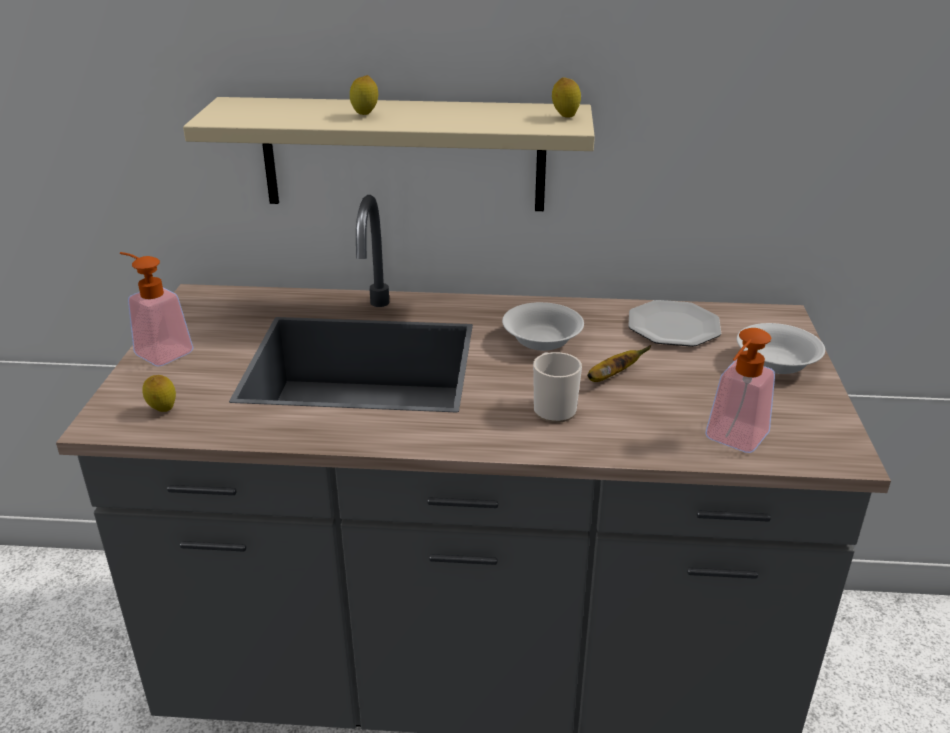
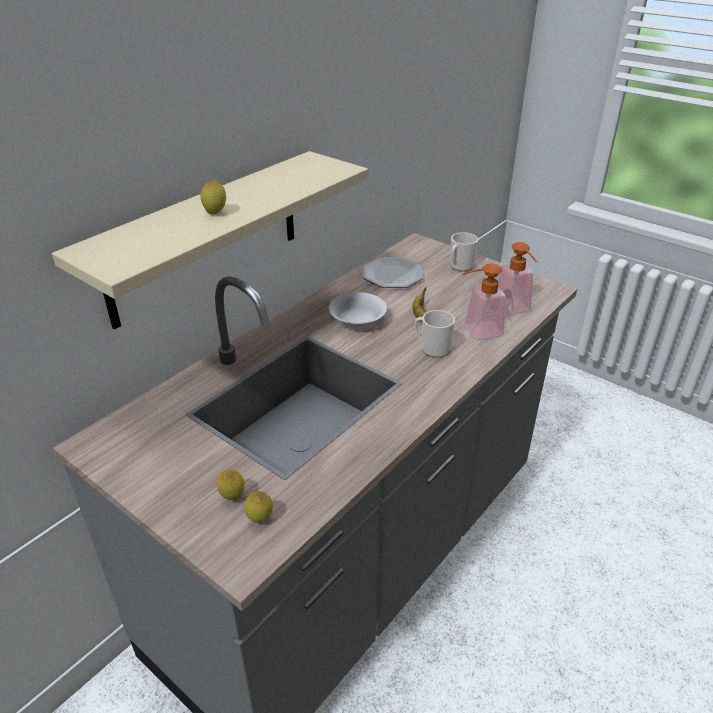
camera: 55 degrees left, 5 degrees up
(158, 350) = (158, 495): soap dispenser -> soap dispenser (476, 332)
(565, 117) = (324, 163): lemon -> lemon (232, 497)
(775, 364) = (460, 266): white bowl -> mug

